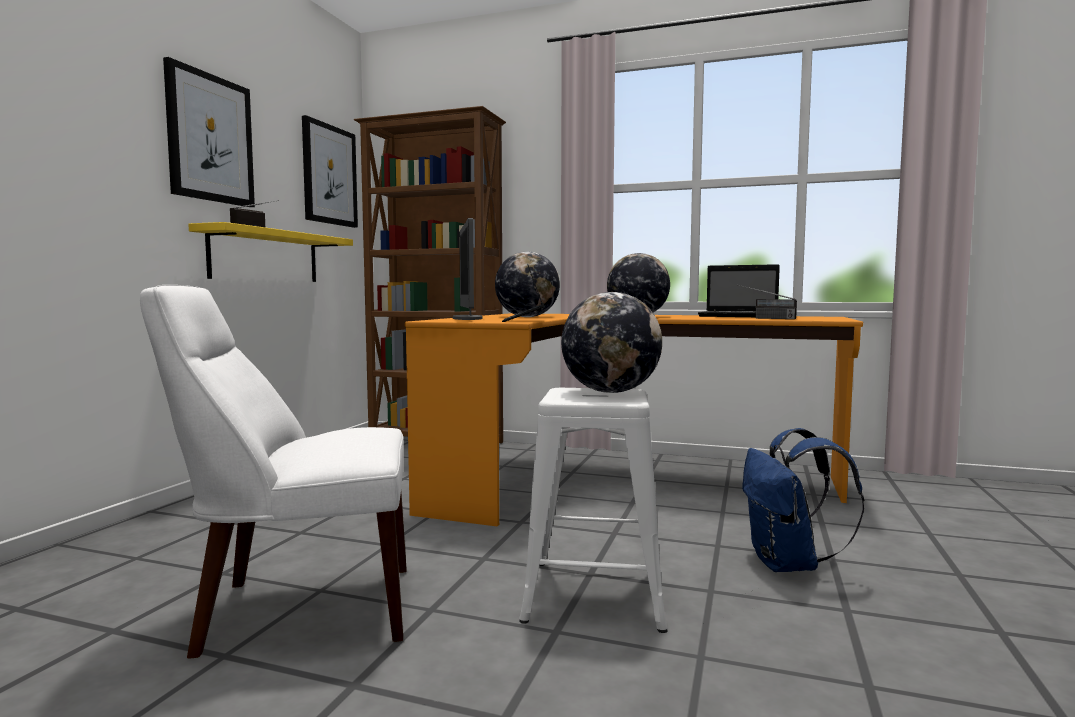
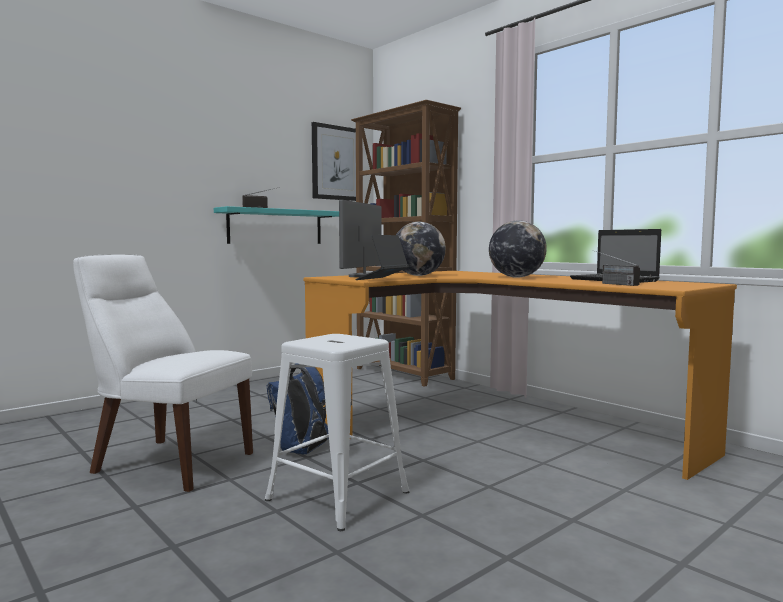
camera: 30 degrees right, 0 degrees up
(210, 138) = (232, 149): picture -> none
(265, 256) = (275, 227): yellow shelf -> turquoise shelf
(610, 392) = (352, 340): globe -> none
(788, 564) = (522, 514): blue backpack -> blue backpack (306, 450)

